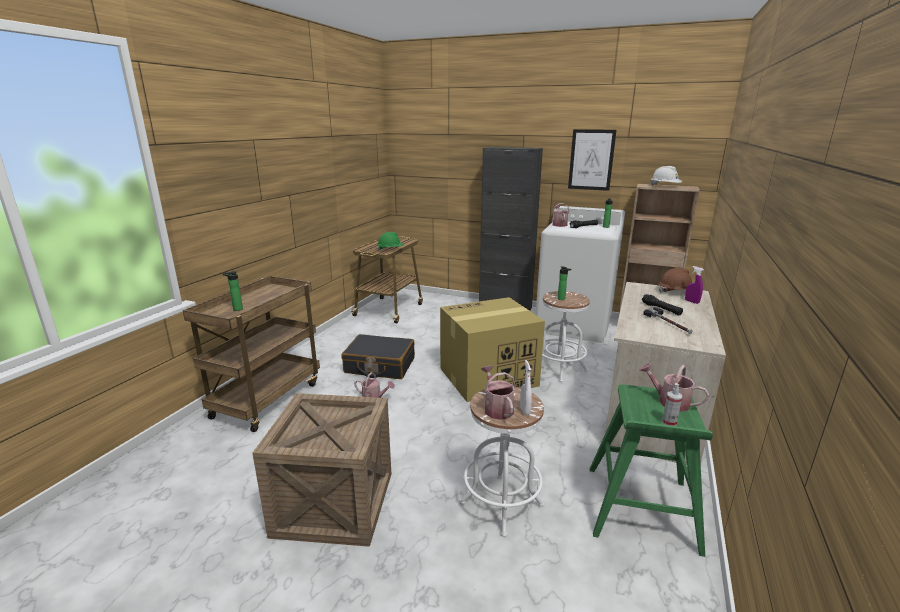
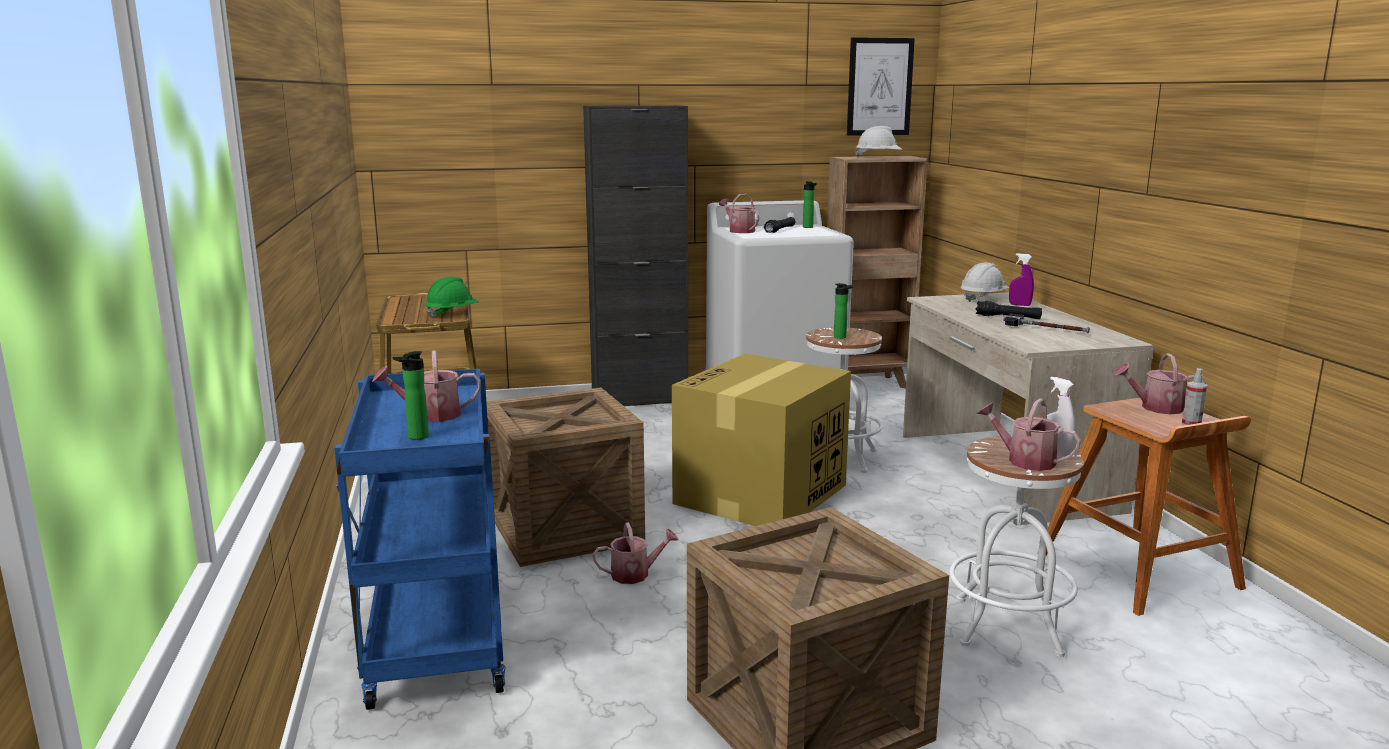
camera: 35 degrees left, 5 degrees down
(263, 300) = (430, 415): none -> watering can
(267, 399) = (434, 639): brown cart -> blue cart
(379, 366) = (565, 529): black suitcase -> crate
(591, 160) = (755, 123): picture -> picture (879, 87)
(640, 509) = (1139, 571): green stool -> brown stool
(675, 292) = (983, 298): brown hard hat -> white hard hat

